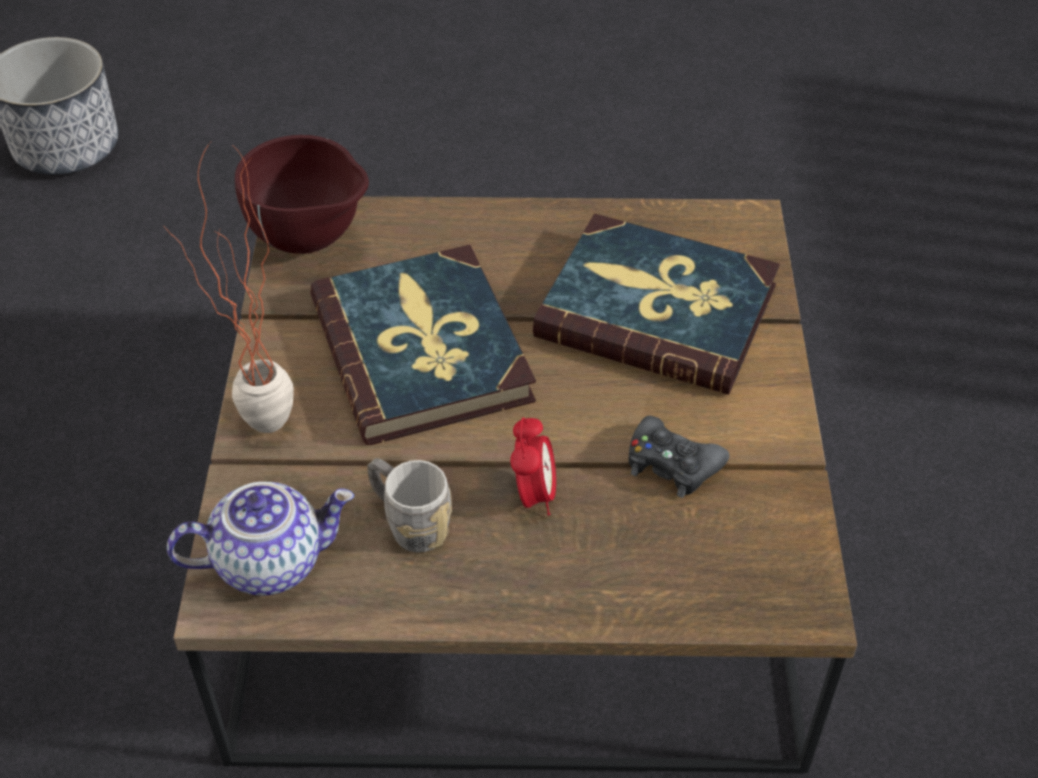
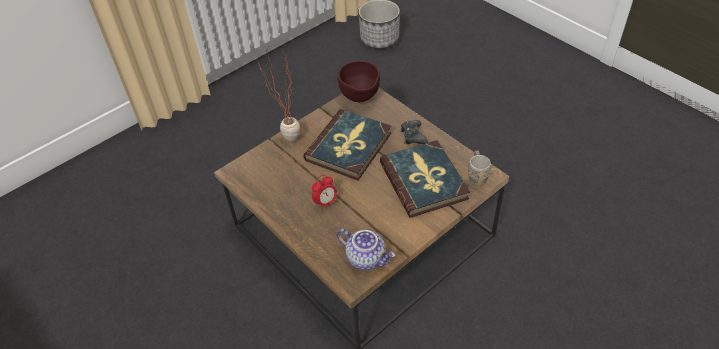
camera: 50 degrees right, 0 degrees up
(270, 560) = (251, 171): teapot -> teapot (366, 258)
(409, 524) = (289, 186): grey mug -> grey mug (477, 176)
(672, 464) = (369, 223): black game controller -> black game controller (413, 136)

